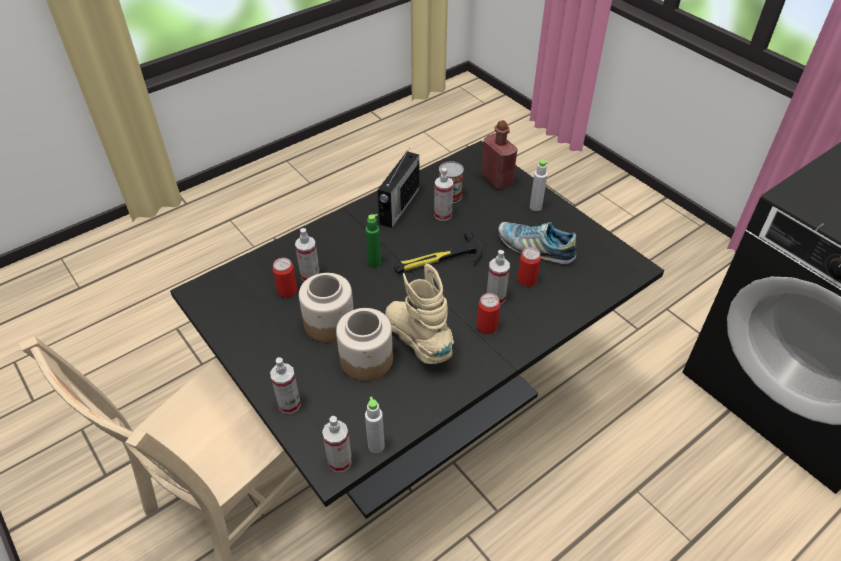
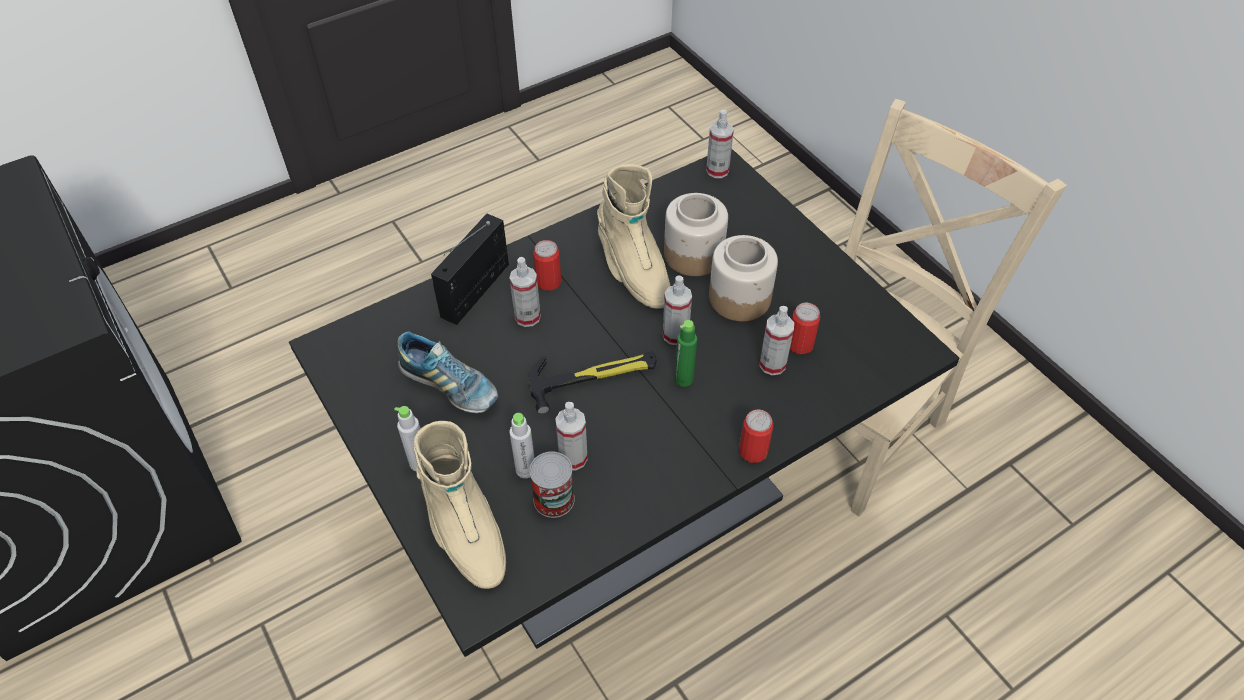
camera: 175 degrees left, 5 degrees up
(289, 404) = (773, 218): spray bottle -> spray bottle (675, 335)
(376, 446) = (683, 179): grey bottle -> grey bottle (525, 469)
(399, 207) = (642, 480): radio -> radio (477, 289)
(496, 180) = (464, 531): red bottle -> beige boot
(527, 280) = (479, 338): can -> can (753, 451)

